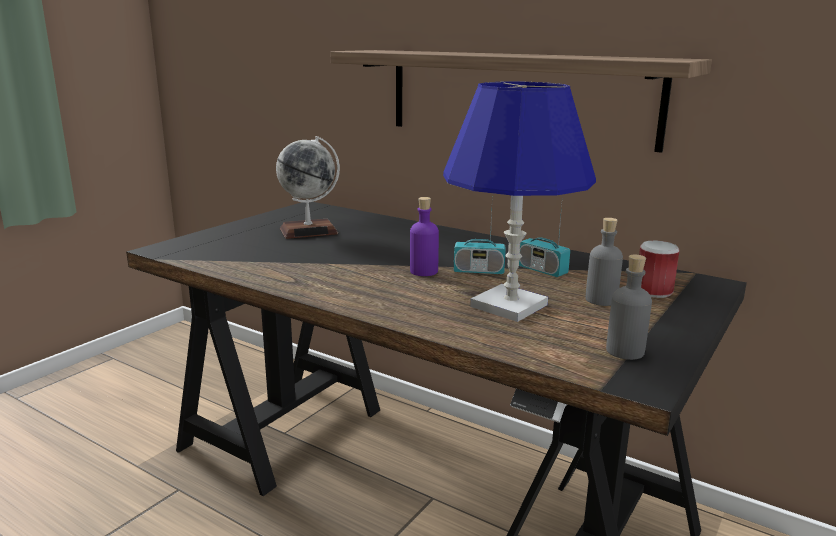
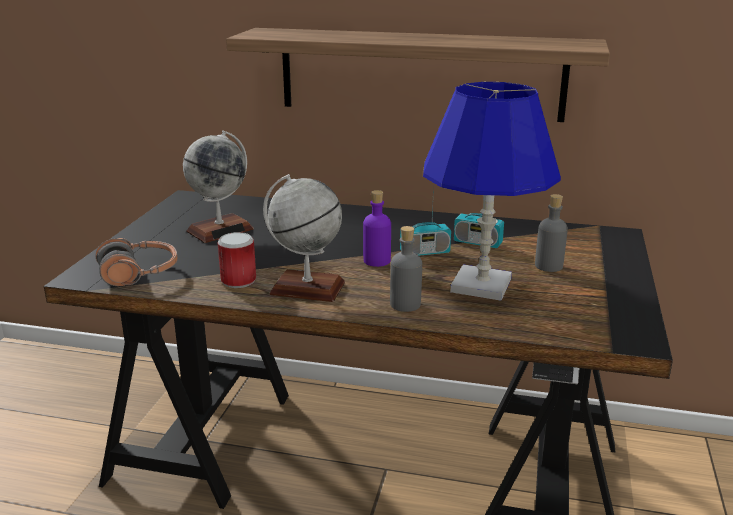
camera: 20 degrees left, 5 degrees up
(207, 253) = (139, 274): none -> headphones
(334, 283) = (307, 288): none -> globe
(625, 351) = (603, 313): grey bottle -> grey bottle (405, 304)
(653, 291) = (581, 250): can -> can (238, 281)

